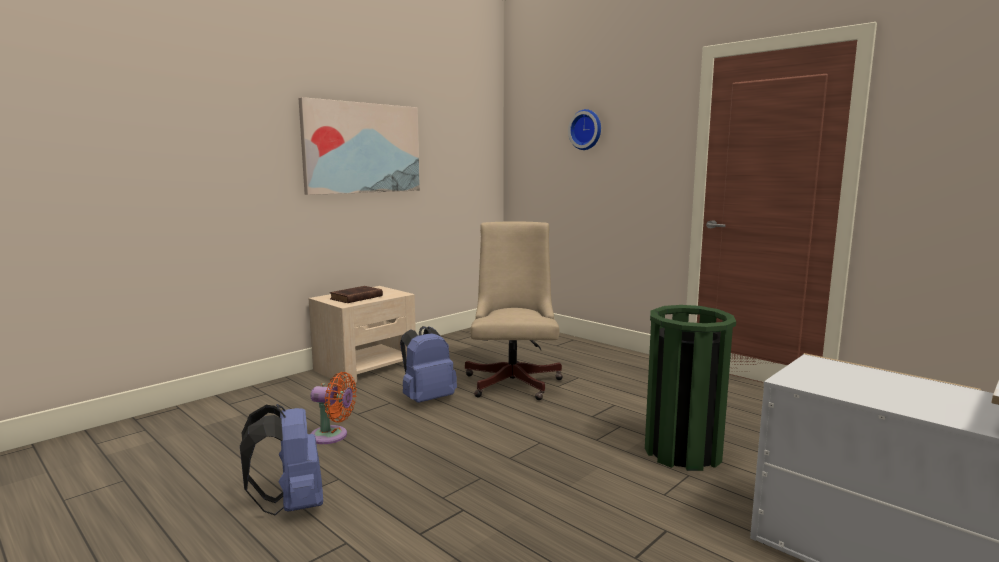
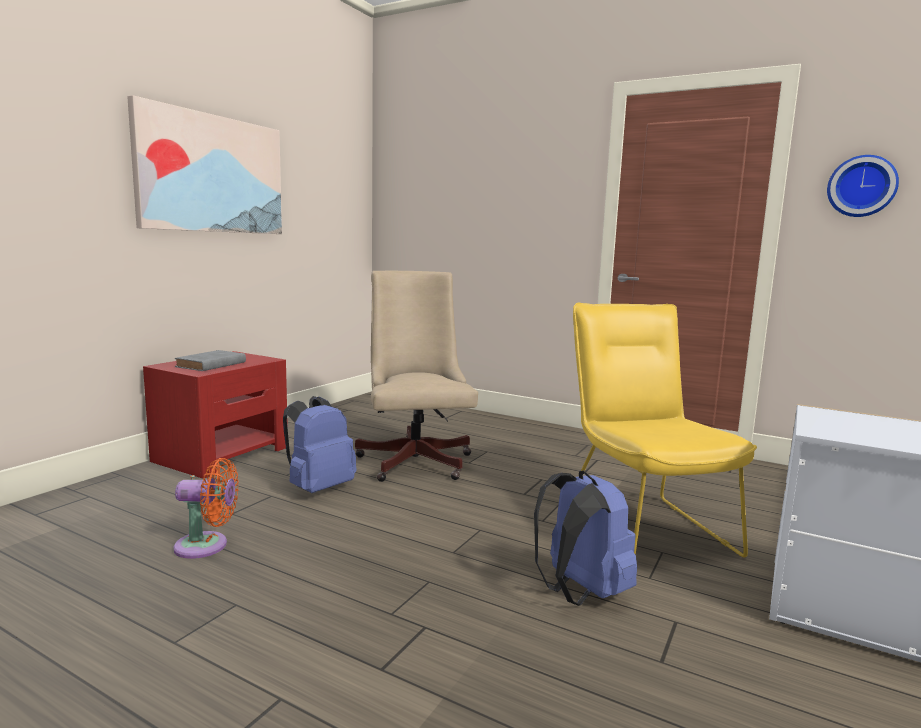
camera: 15 degrees left, 0 degrees up
(291, 505) = (177, 652): blue backpack -> blue backpack (580, 592)
(355, 298) = (210, 365): brown book -> grey book
(366, 367) = (222, 454): beige nightstand -> red nightstand
(586, 130) = (476, 172): wall clock -> wall clock (861, 186)
(683, 452) = (641, 526): green trash can -> yellow chair

